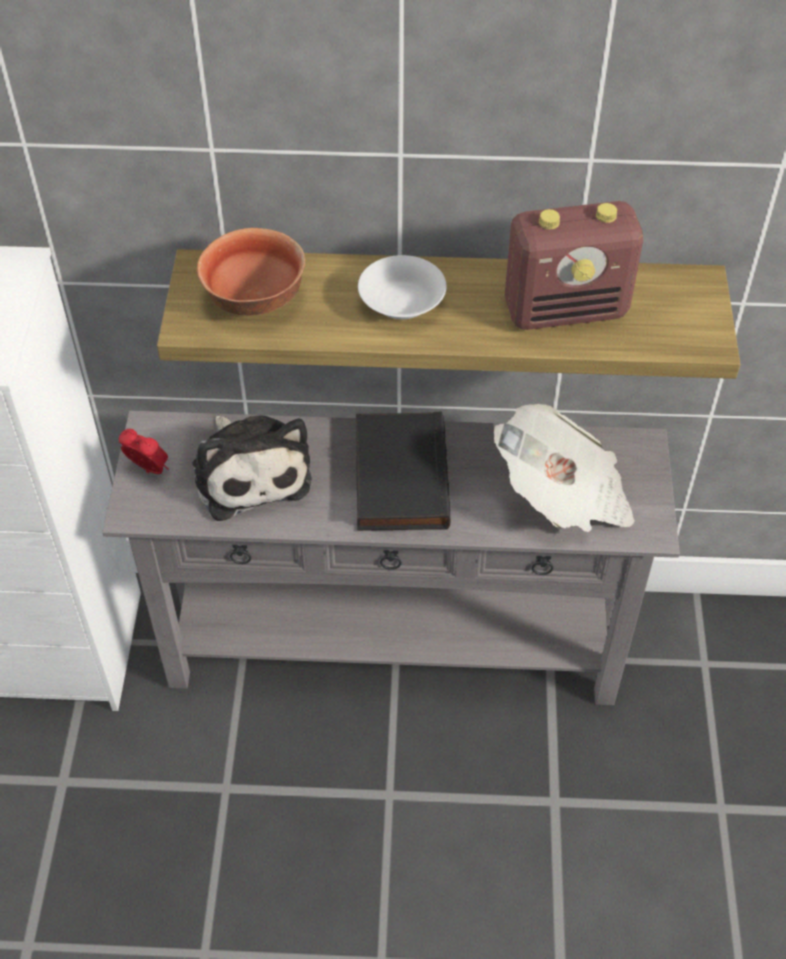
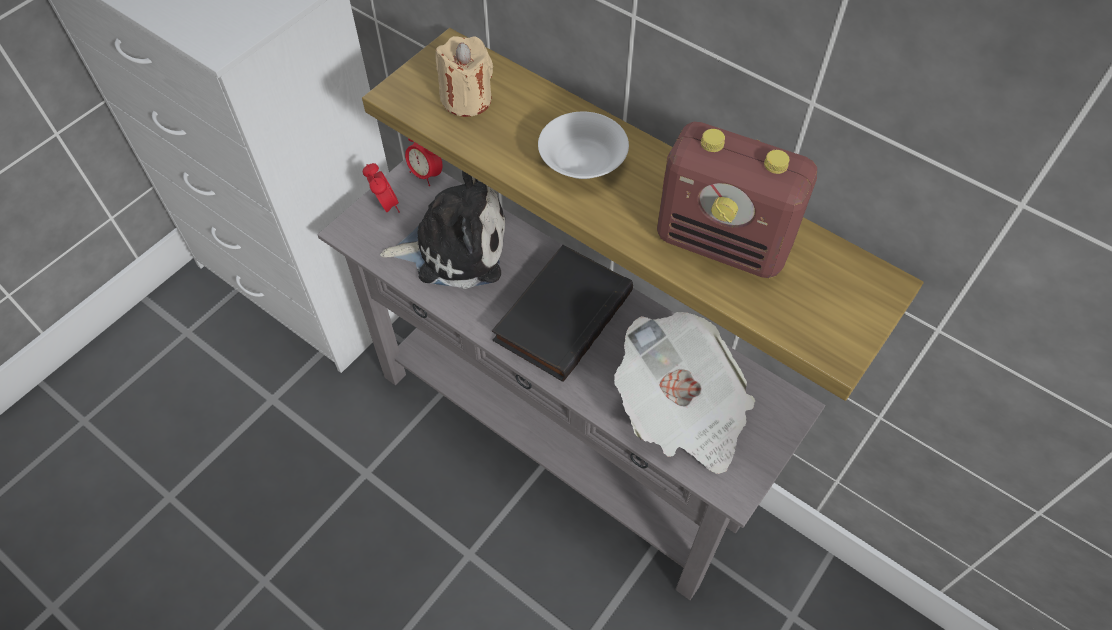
camera: 35 degrees right, 5 degrees up
(163, 422) = (426, 174): none -> alarm clock
(250, 472) = (454, 247): plush toy -> plush toy turned 105 degrees counterclockwise
(255, 301) = (467, 99): bowl -> beige candle

